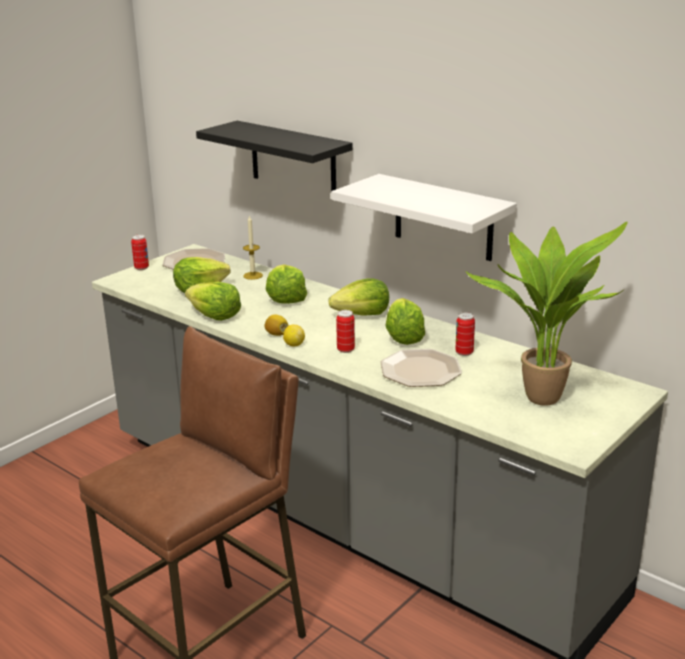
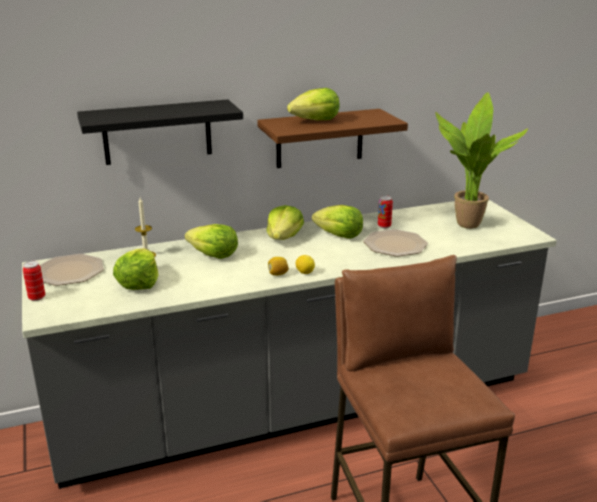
camera: 60 degrees left, 0 degrees up
(214, 316) = (206, 289): lettuce -> lettuce (315, 121)
(345, 350) = (336, 258): can -> none
(443, 218) = (319, 138): white shelf -> brown shelf

